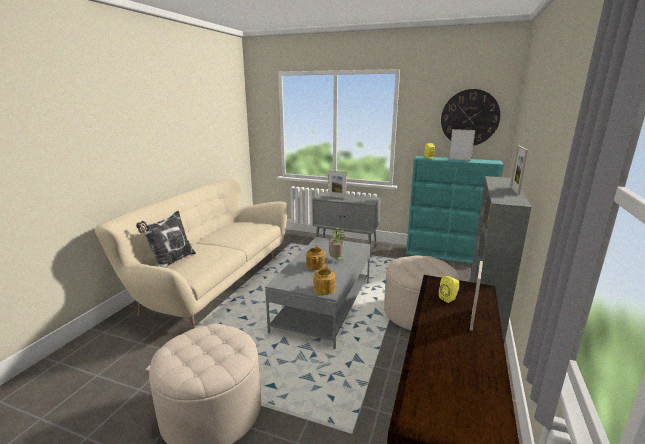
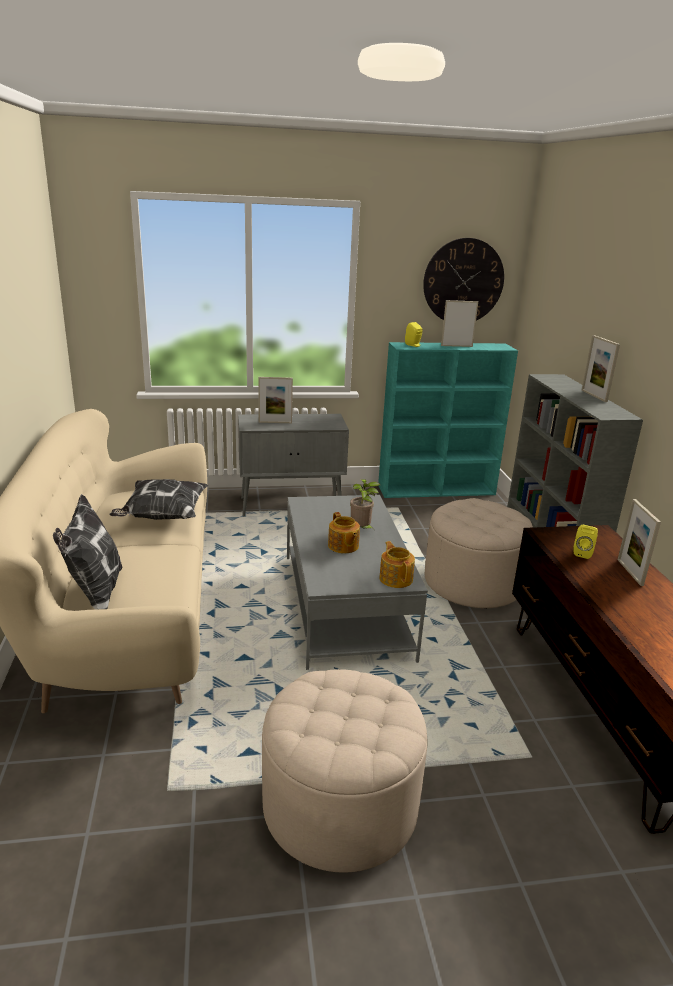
camera: 30 degrees left, 5 degrees up
(242, 235) = (162, 516): none -> pillow

